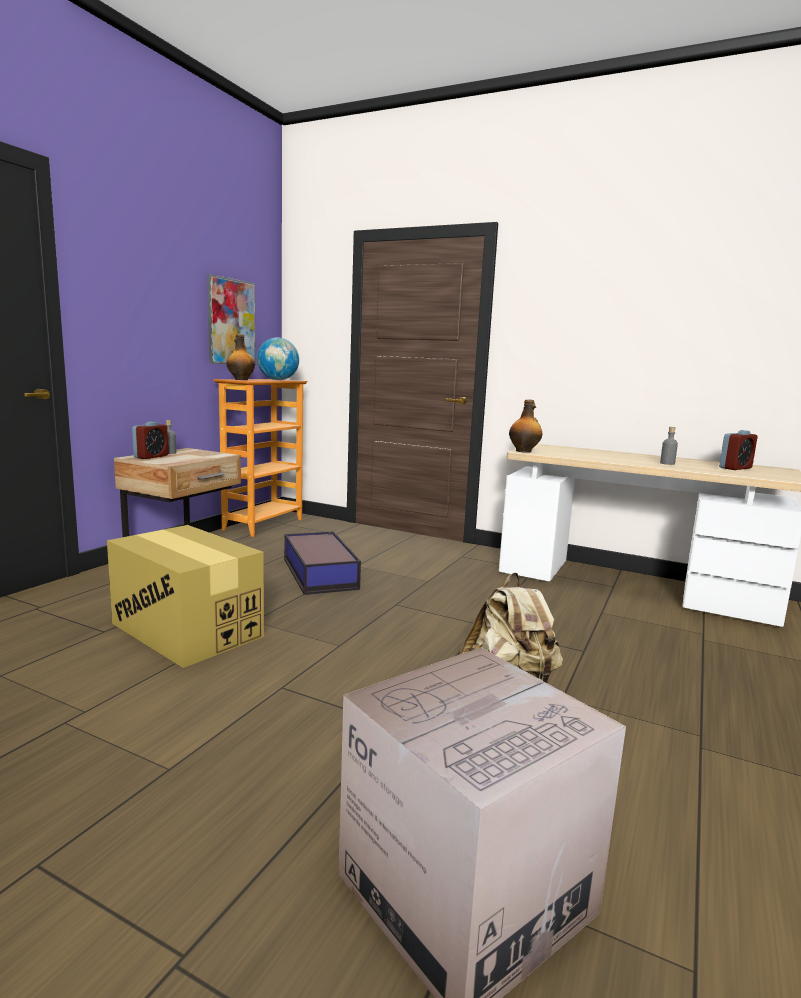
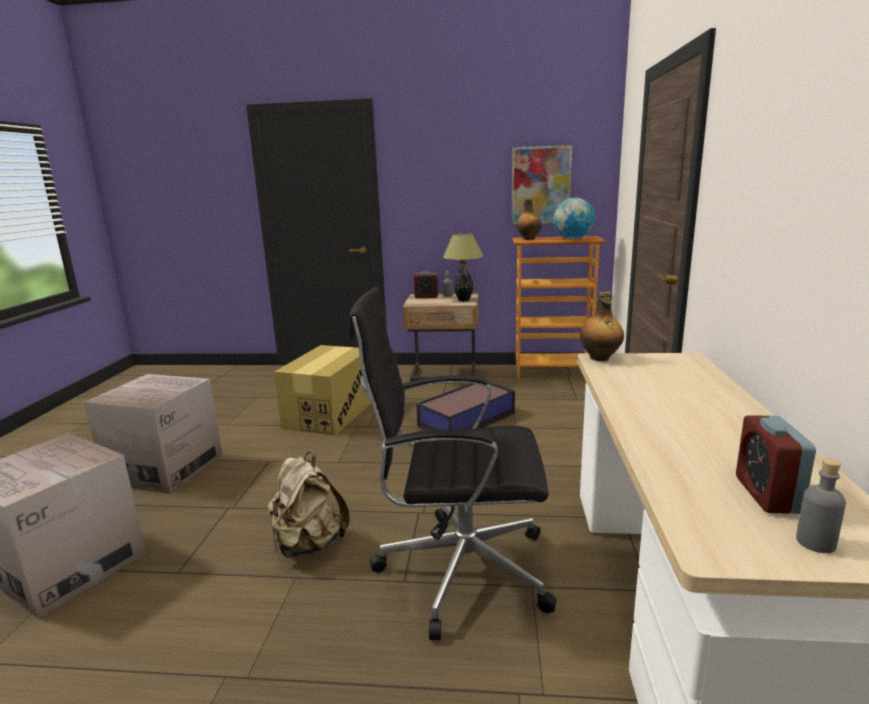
camera: 70 degrees right, 5 degrees up
(193, 785) = (165, 468): none -> cardboard box
(207, 453) = (463, 300): none -> table lamp
(574, 629) = (458, 569): none -> black office chair
(667, 463) = (682, 435): grey bottle -> grey bottle (815, 542)
(735, 468) = (767, 494): alarm clock -> alarm clock turned 60 degrees clockwise

